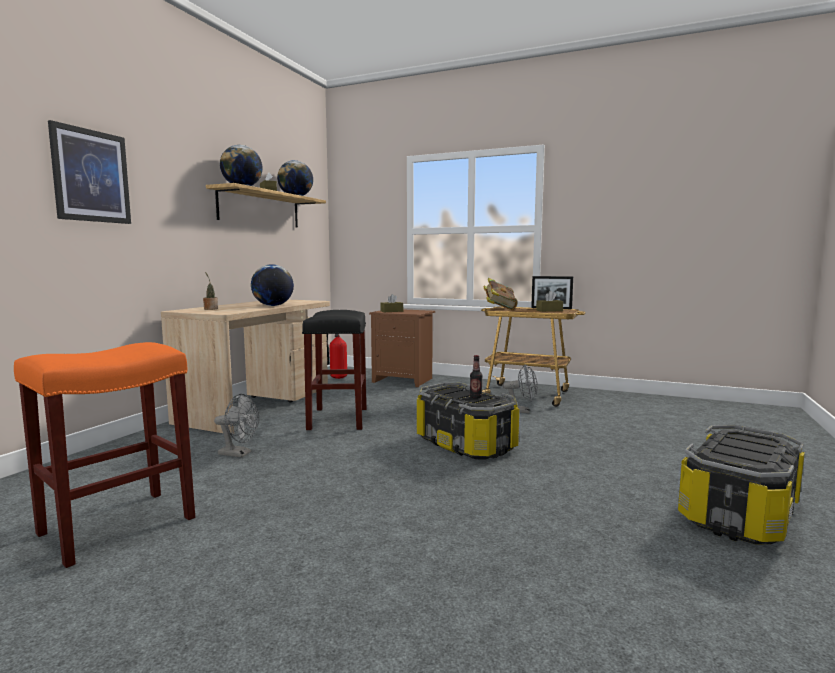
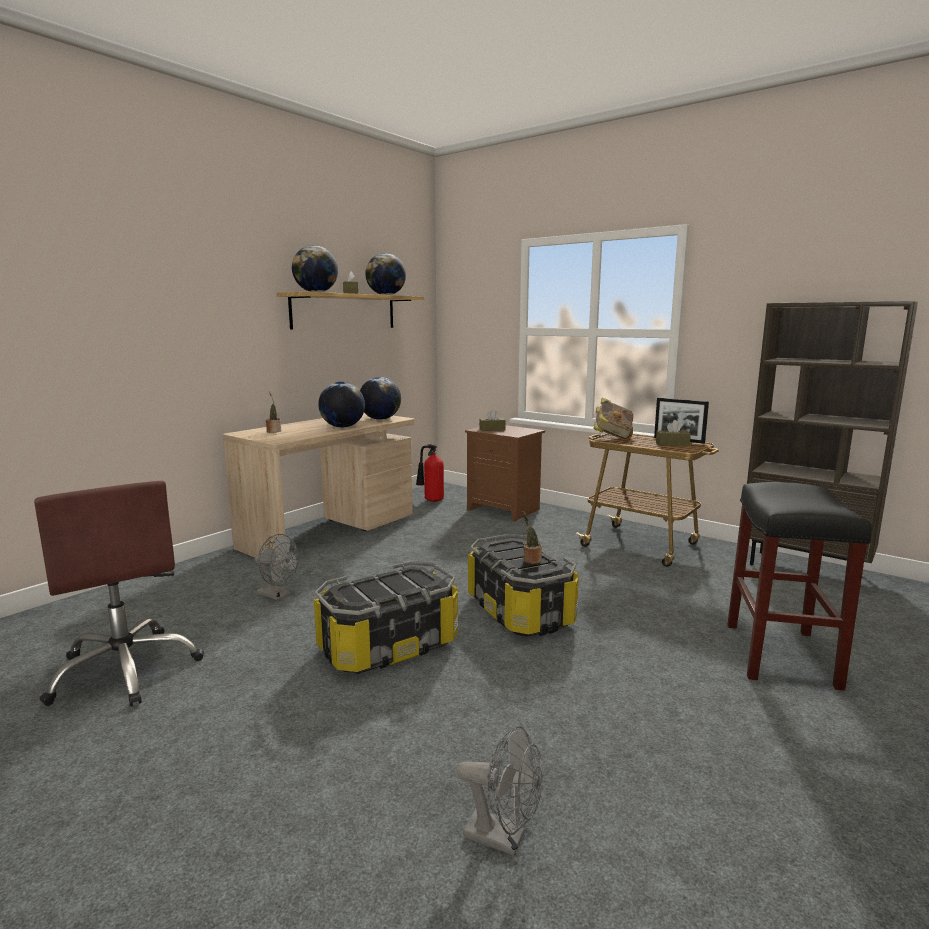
camera: 15 degrees right, 5 degrees up
(91, 176) = (145, 299): picture -> none
(116, 527) = (126, 670): orange stool -> brown office chair
(300, 301) = (380, 419): none -> globe
(338, 419) = (401, 559): black stool -> black stool (781, 656)
(475, 397) = (531, 560): bottle -> potted plant
(522, 411) = (618, 569): grey fan -> grey fan (503, 838)
(651, 400) = (805, 568): none -> brown bookcase
(737, 514) = (799, 765): storage box -> storage box (388, 646)

